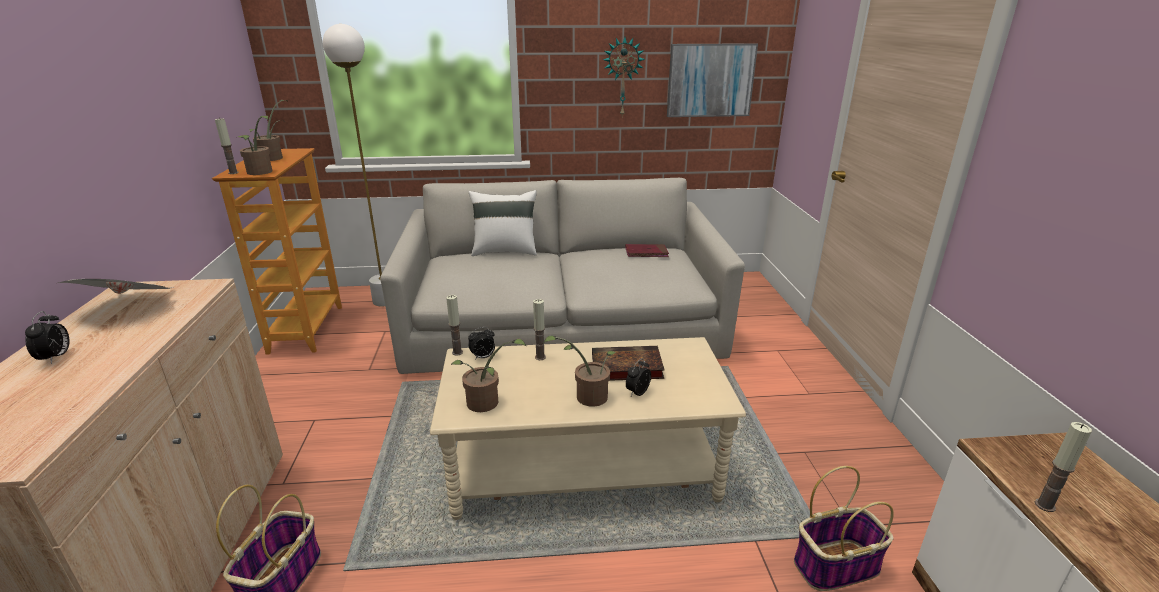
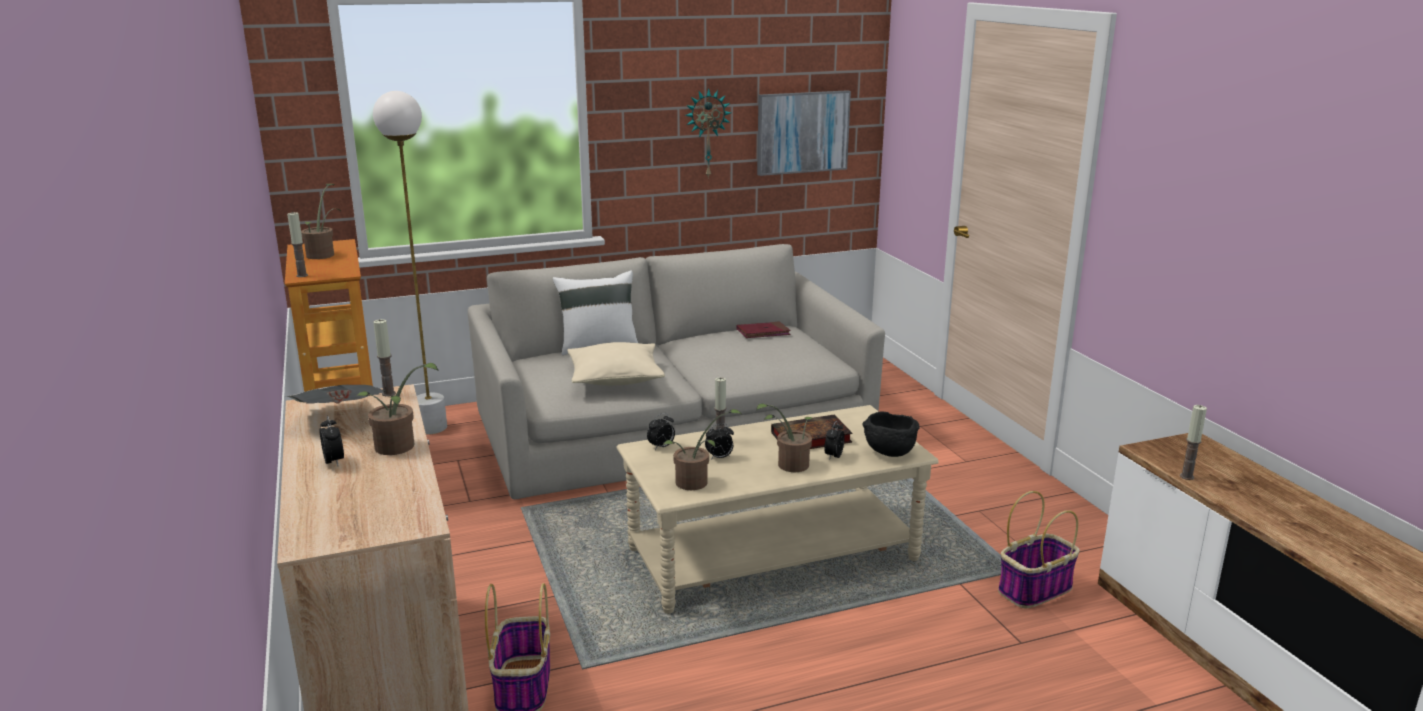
camera: 15 degrees left, 5 degrees down
(261, 172) = (336, 273): potted plant -> potted plant (399, 448)
(457, 352) = (631, 446): candle -> candle (388, 393)
(499, 281) = (615, 377): none -> beige pillow
(527, 377) = (719, 457): none -> alarm clock
(695, 397) = (888, 453): none -> black bowl

